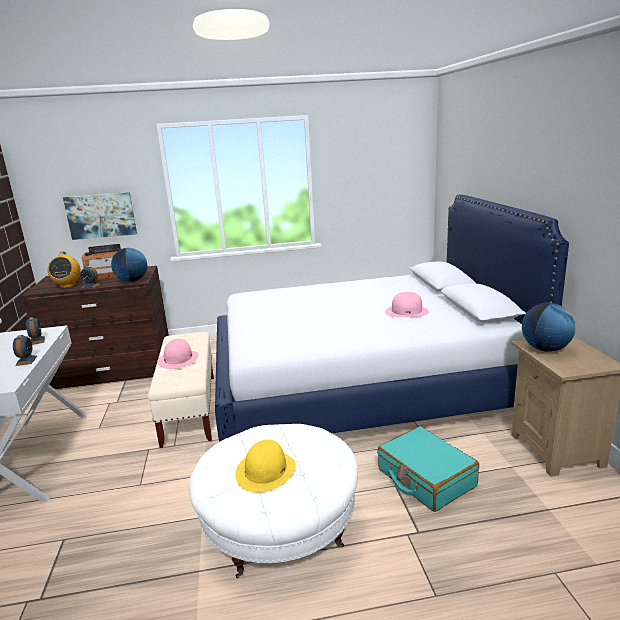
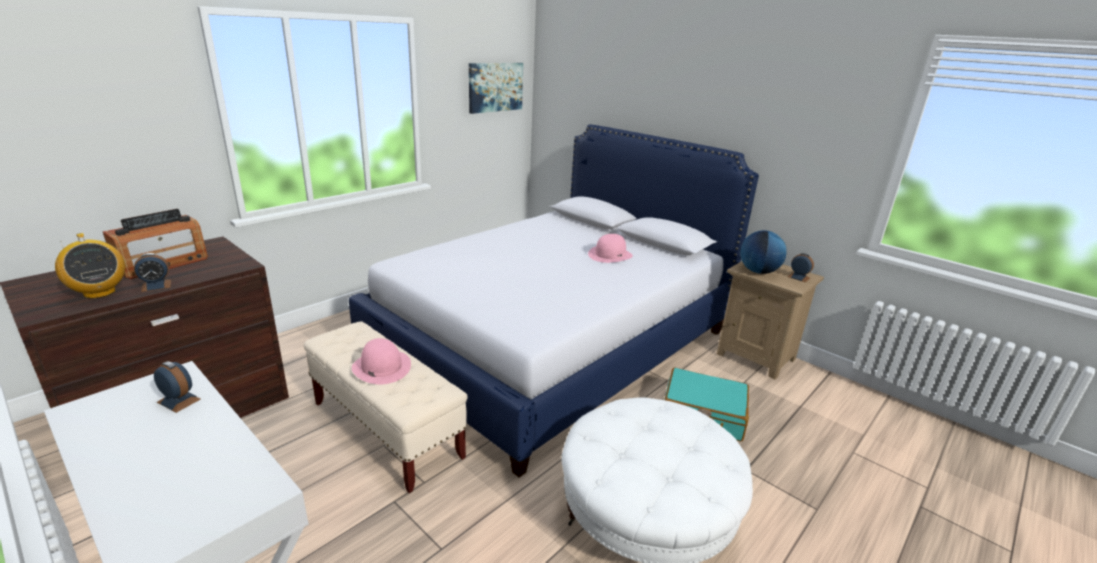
camera: 40 degrees left, 5 degrees up
(26, 360) = (224, 438): alarm clock -> alarm clock (798, 277)
(101, 215) = (100, 161): picture -> picture (495, 87)
(132, 281) = (228, 267): globe -> none
(266, 470) = (667, 460): yellow hat -> none

